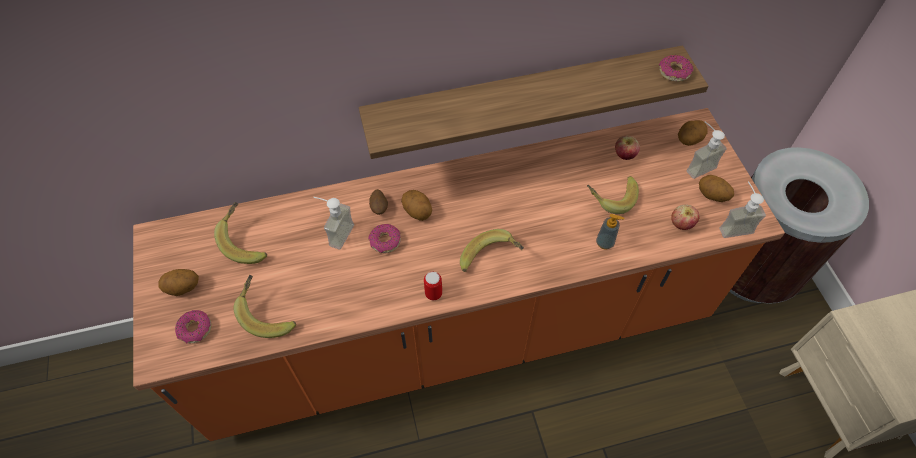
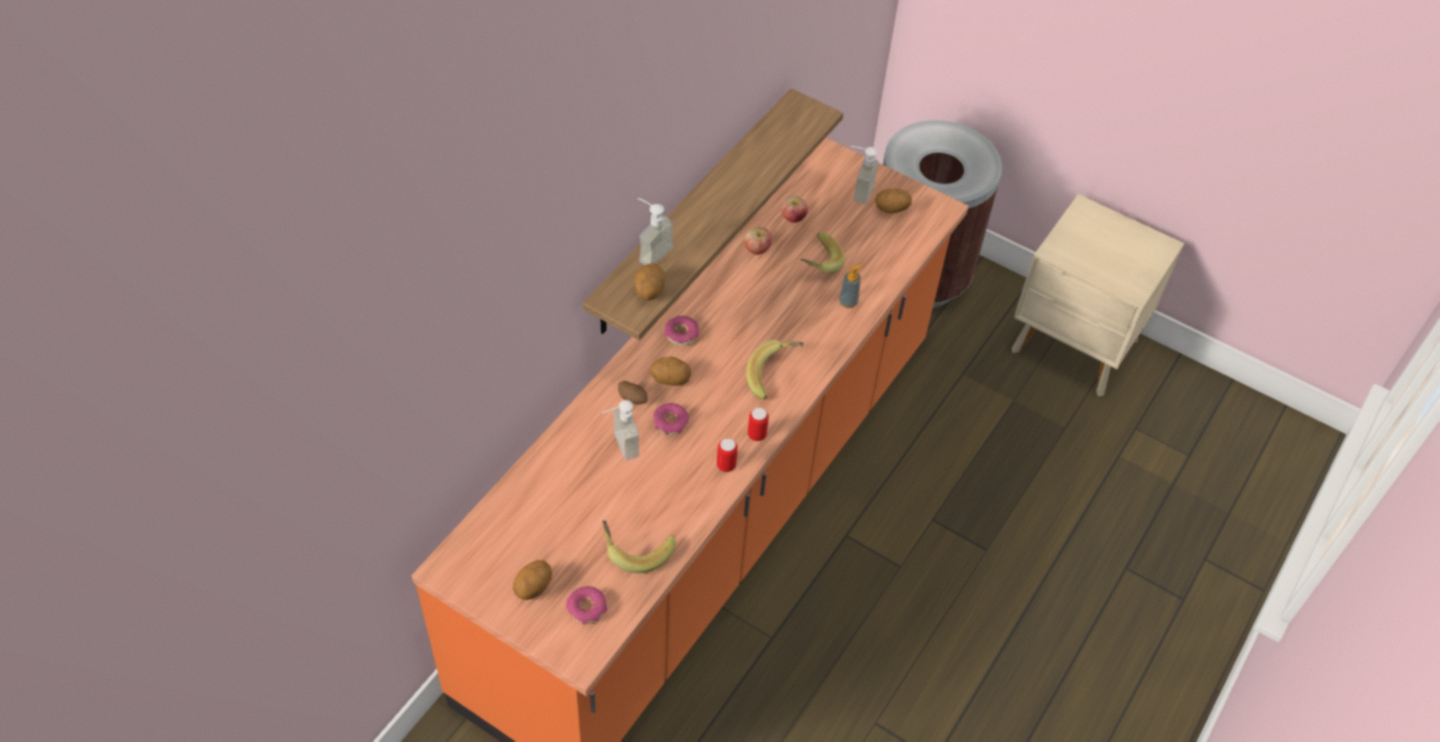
camera: 45 degrees left, 5 degrees down
(246, 241) = (544, 510): banana -> none
(389, 300) = (726, 465): none -> can
(674, 72) = (807, 116): donut -> donut (681, 334)
(681, 224) = (890, 248): apple -> apple (757, 250)
(688, 140) = (831, 172): potato -> potato (649, 292)
(733, 225) = (928, 224): soap dispenser -> soap dispenser (650, 251)

